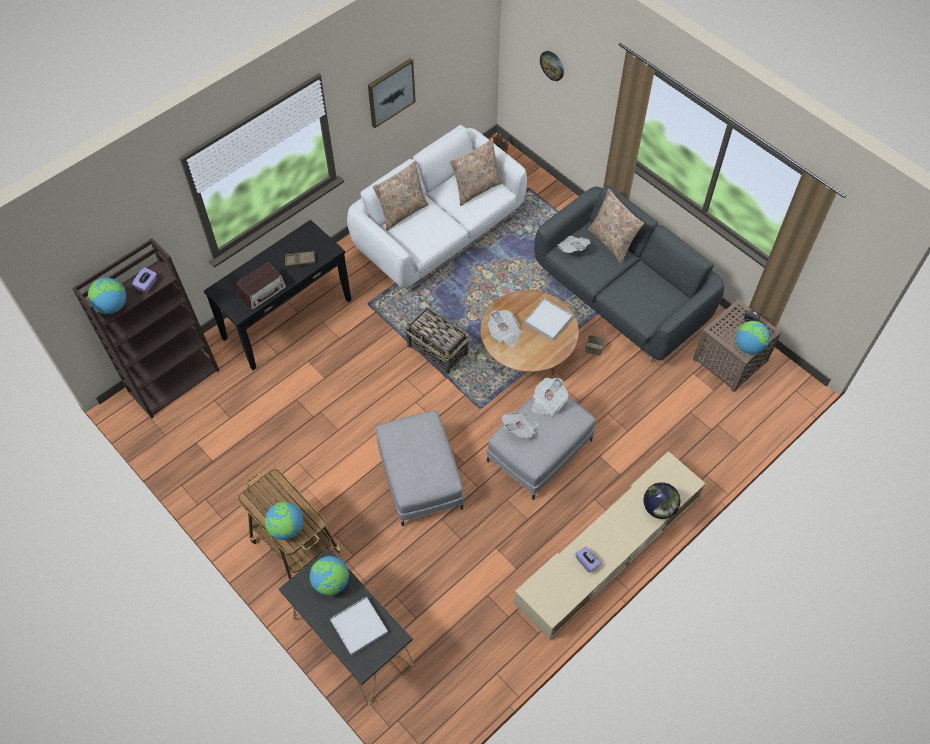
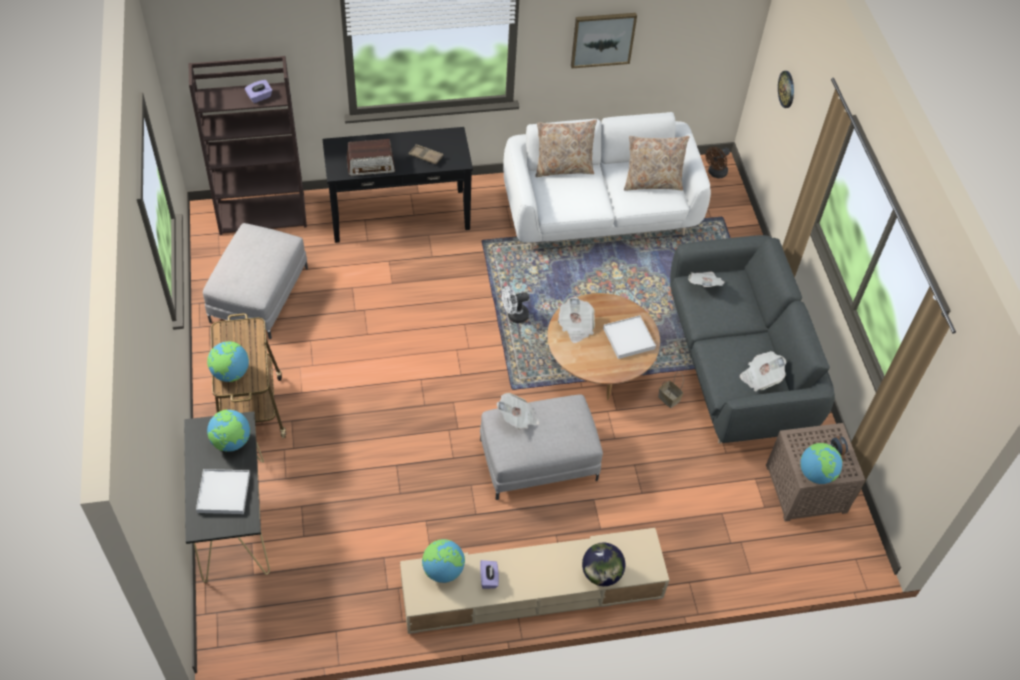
camera: 30 degrees right, 5 degrees down
(112, 306) = (217, 100): globe -> globe (443, 570)
(419, 477) = (406, 417): grey ottoman -> grey ottoman (258, 294)
(438, 350) = (514, 316): basket -> white fan
(547, 402) = (564, 409): newspaper -> newspaper (760, 377)
(612, 242) = (750, 299): beige pillow -> none

